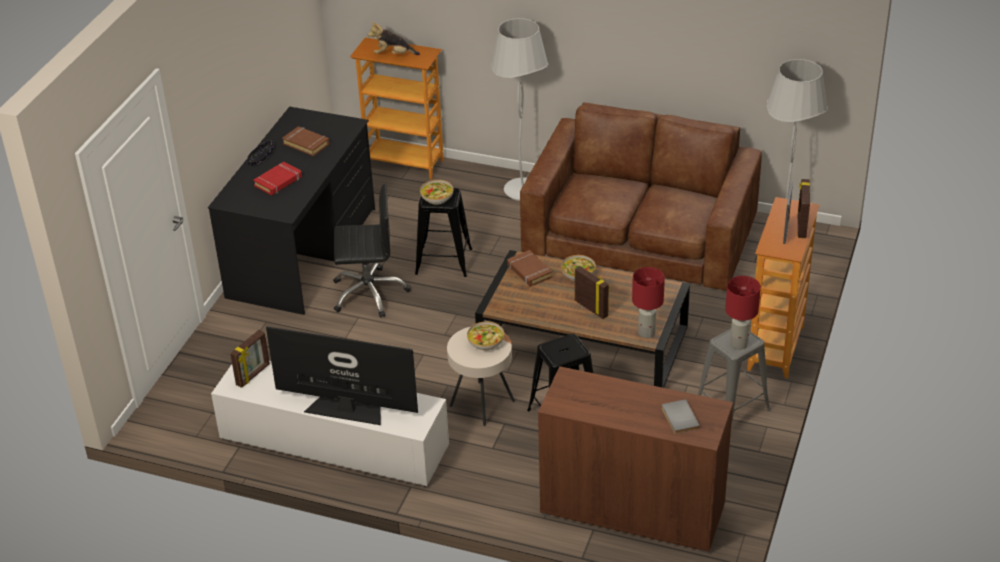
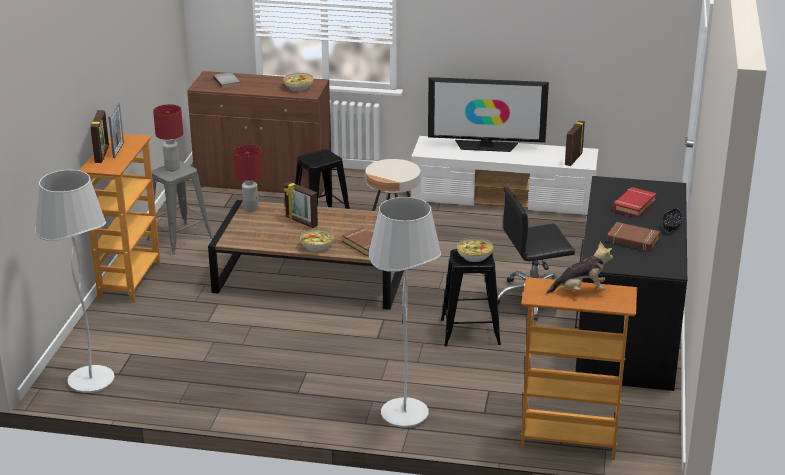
camera: 170 degrees right, 10 degrees down
(485, 342) = (388, 172): bowl -> bowl (299, 87)
(641, 235) = (256, 373): brown sofa -> none

